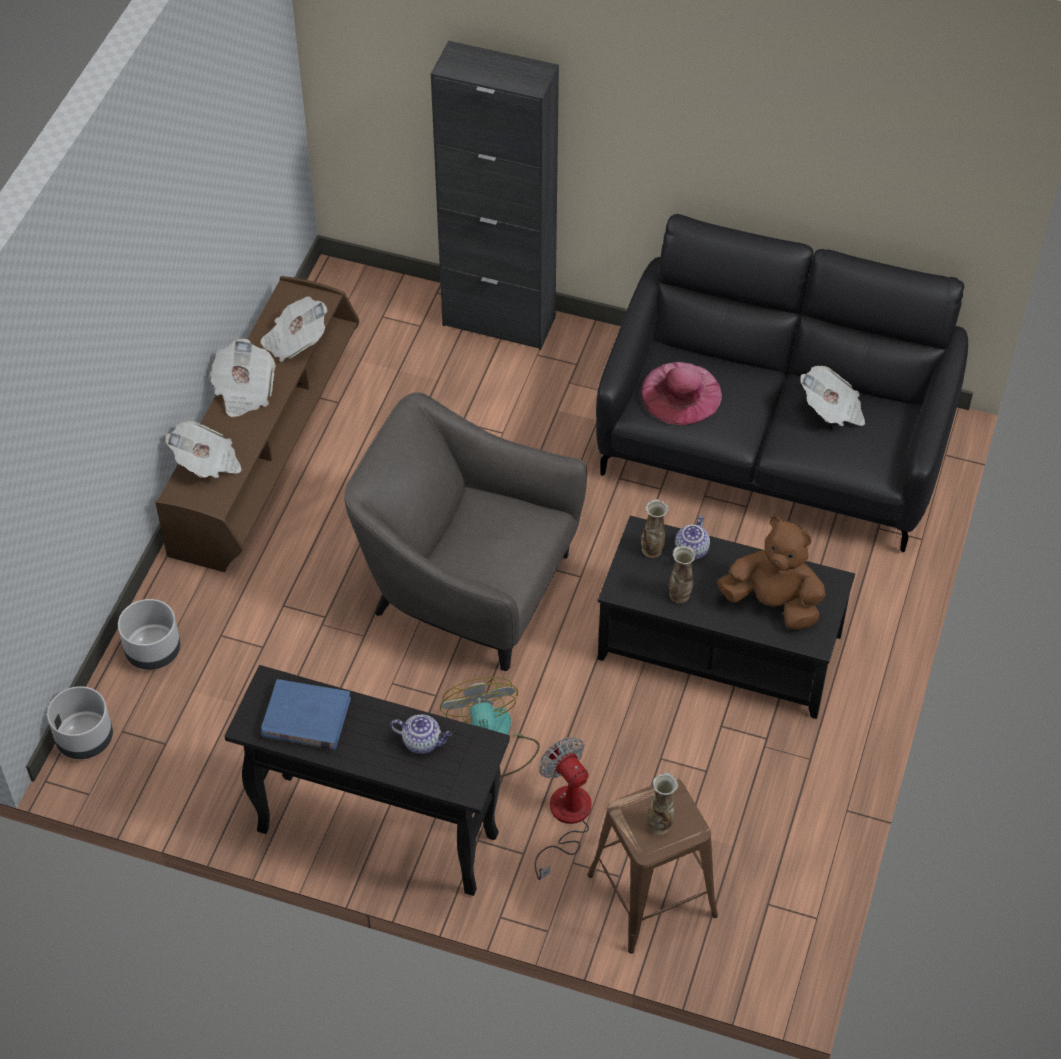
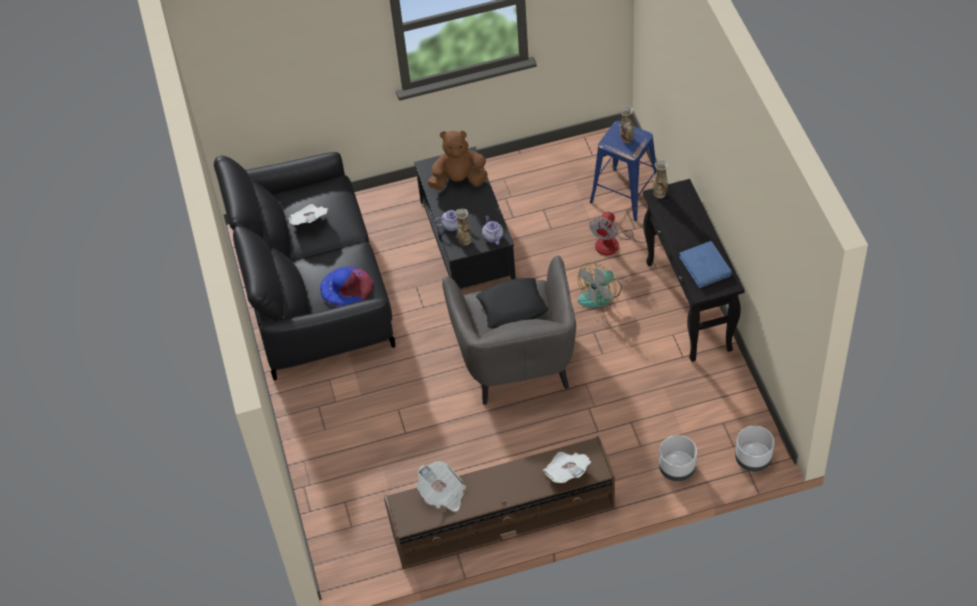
camera: 120 degrees left, 0 degrees up
(244, 391) = (501, 492): newspaper -> none
(423, 742) = (675, 218): teapot -> teapot (492, 237)
(495, 542) = (512, 307): none -> black pillow
(499, 321) = (311, 464): black cabinet -> none
(652, 896) = (625, 193): brown stool -> blue stool
(679, 595) = (484, 215): vase -> vase (660, 193)
(681, 393) = (346, 287): pink hat -> blue hat
(773, 603) = (458, 180): brown plush toy -> brown plush toy turned 90 degrees clockwise

